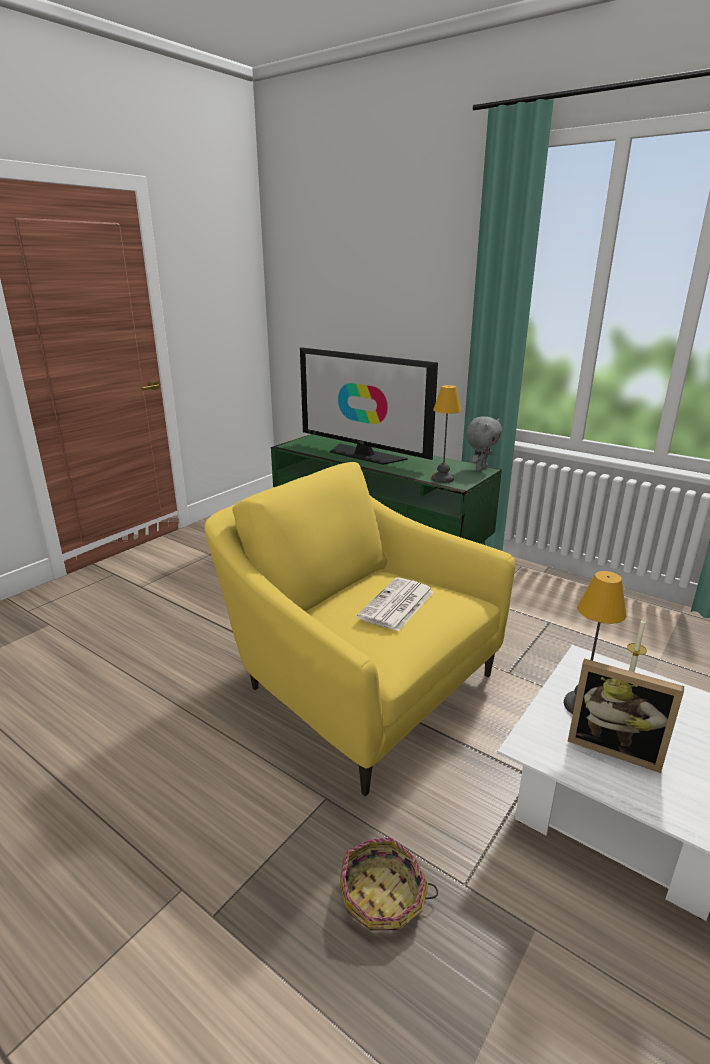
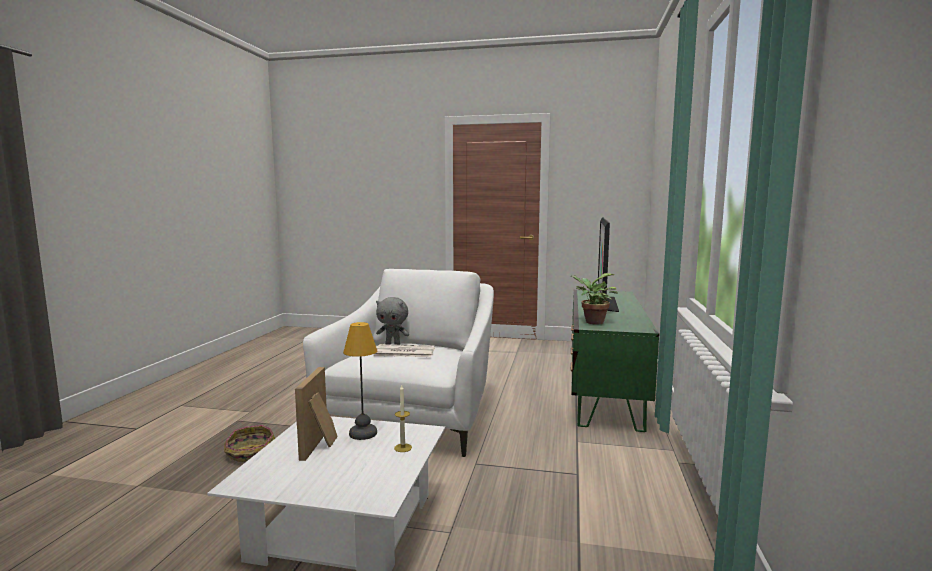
camera: 65 degrees right, 15 degrees down
(357, 684) = (415, 416): yellow armchair -> white armchair
(442, 479) = (592, 322): table lamp -> potted plant
(480, 468) = (643, 328): grey plush toy -> grey plush toy (393, 344)

